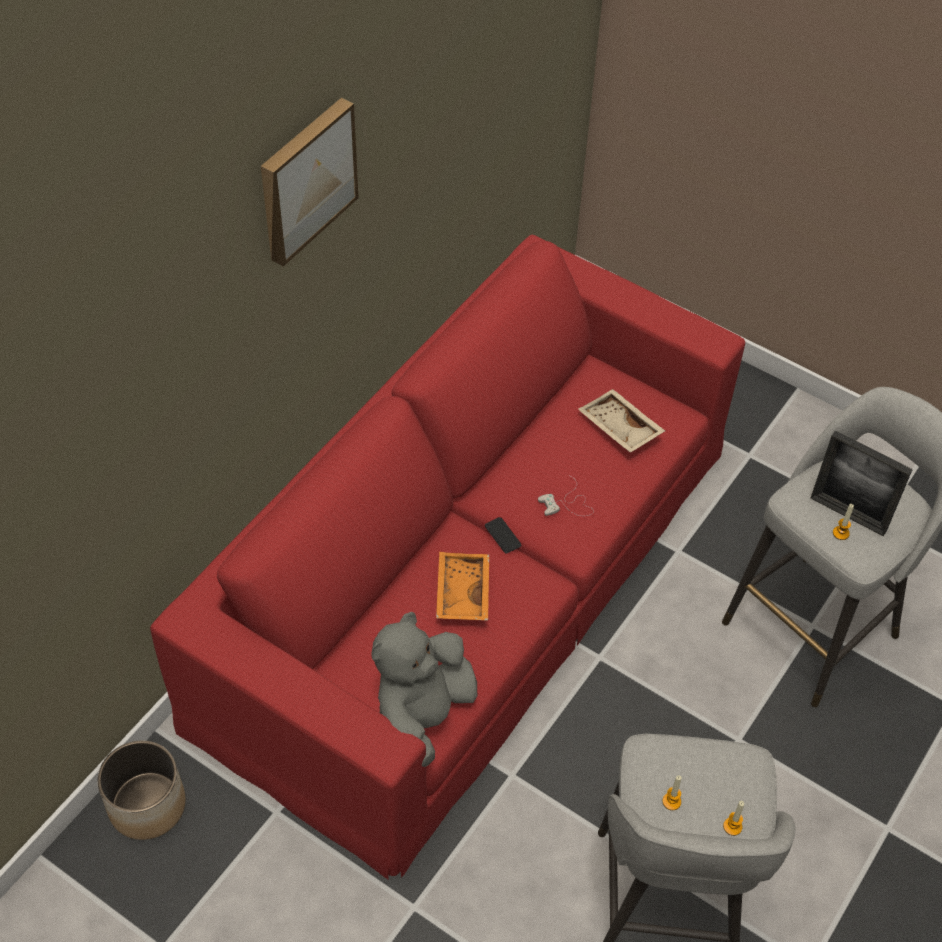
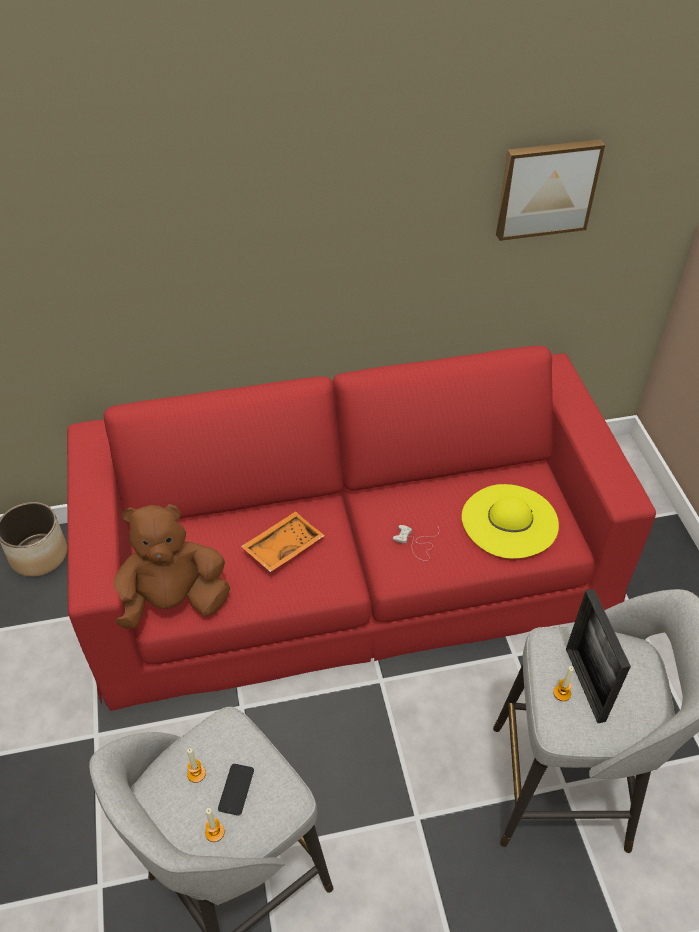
camera: 45 degrees right, 5 degrees down
(305, 179) = (281, 139): picture -> picture (546, 188)
(422, 717) = (171, 602): grey plush toy -> brown plush toy
(503, 535) = (352, 533): phone -> phone (236, 789)
(618, 428) = (509, 521): beige tray -> yellow hat

